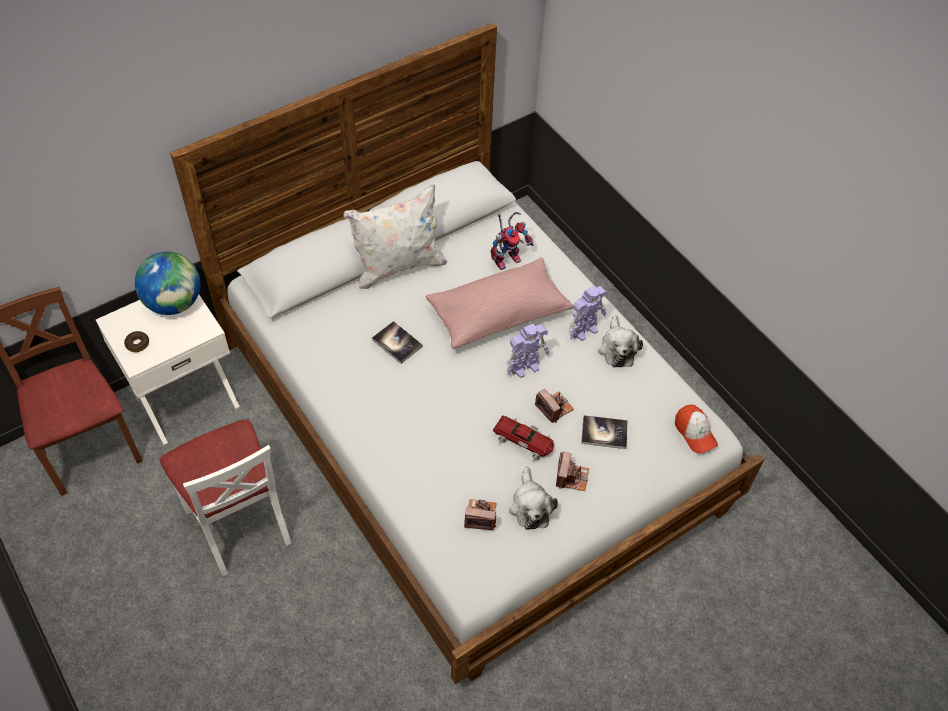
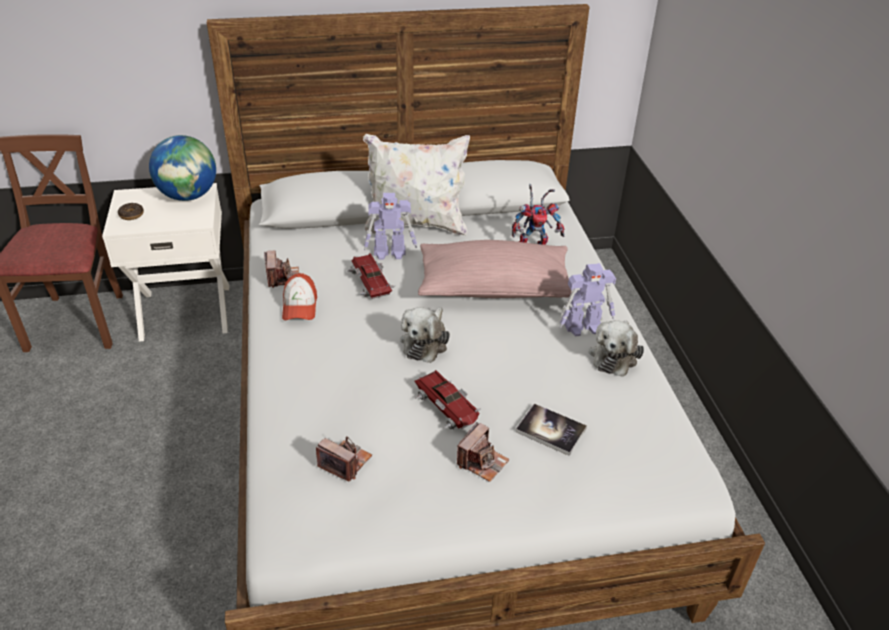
camera: 25 degrees right, 15 degrees down
(239, 523) = (152, 429): white chair -> none
(397, 343) = (370, 281): book -> toy car
(525, 366) = (495, 339): toy robot -> toy robot (390, 253)
(530, 506) = (412, 475): plush toy -> plush toy (425, 342)
(554, 408) = (504, 387): camera -> camera (282, 277)
(694, 433) = (671, 468): cap -> cap (300, 306)

